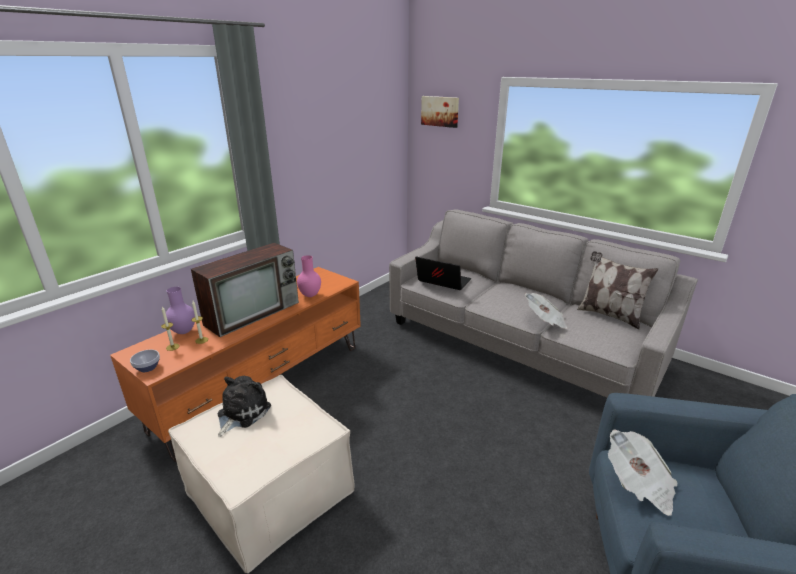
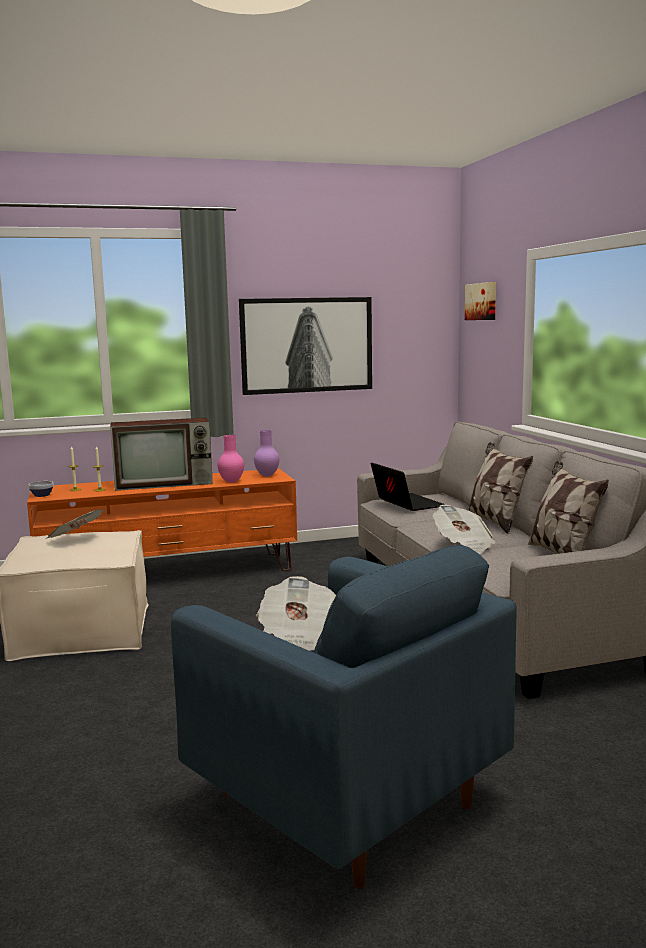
camera: 35 degrees right, 15 degrees down
(183, 331) = (96, 484): purple vase -> purple vase (267, 475)
(241, 413) = (76, 539): plush toy -> newspaper
(320, 156) = (307, 345): none -> picture
(525, 290) = (496, 522): none -> pillow

